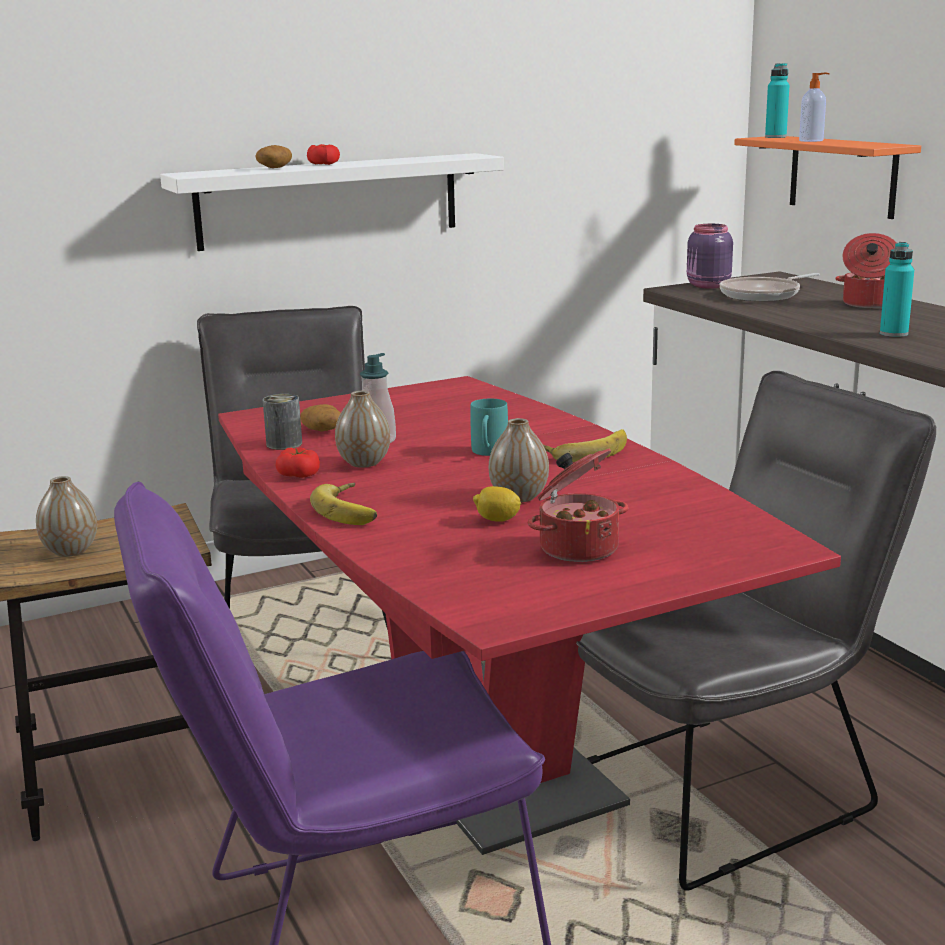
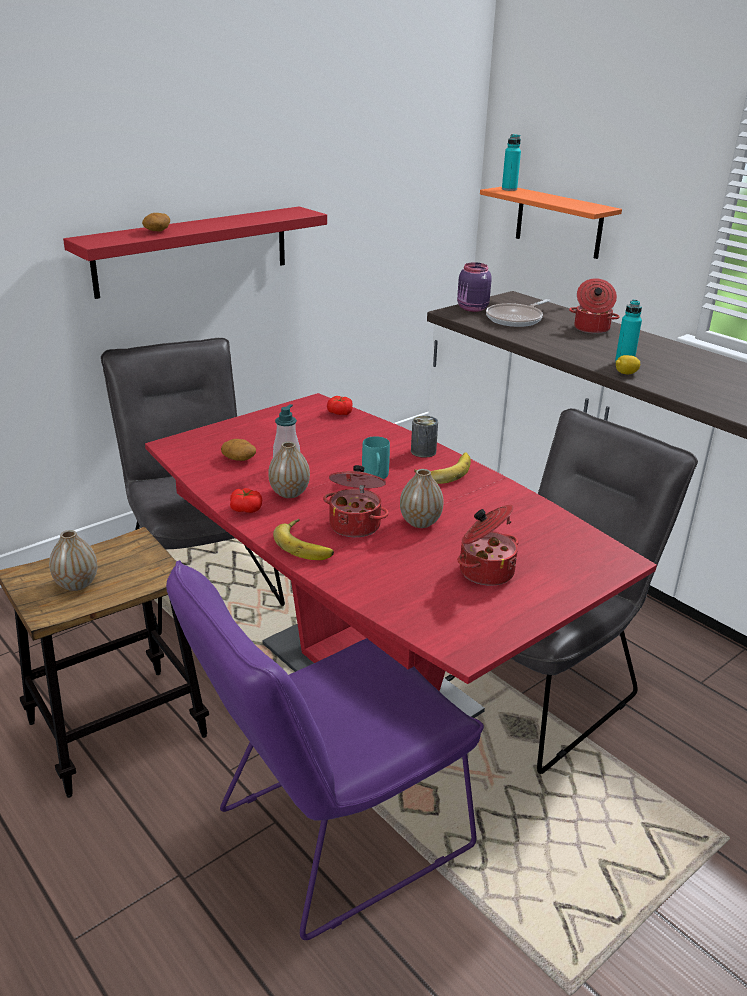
camera: 15 degrees left, 10 degrees up
(284, 444) = (217, 475): can -> can (423, 451)
(323, 164) = (192, 224): tomato -> tomato (339, 412)
(329, 201) = (193, 251): white shelf -> red shelf
(430, 495) = (355, 525): none -> cooking pot
(497, 520) = (416, 547): lemon -> lemon (625, 373)
(812, 141) = (540, 197): soap dispenser -> none

